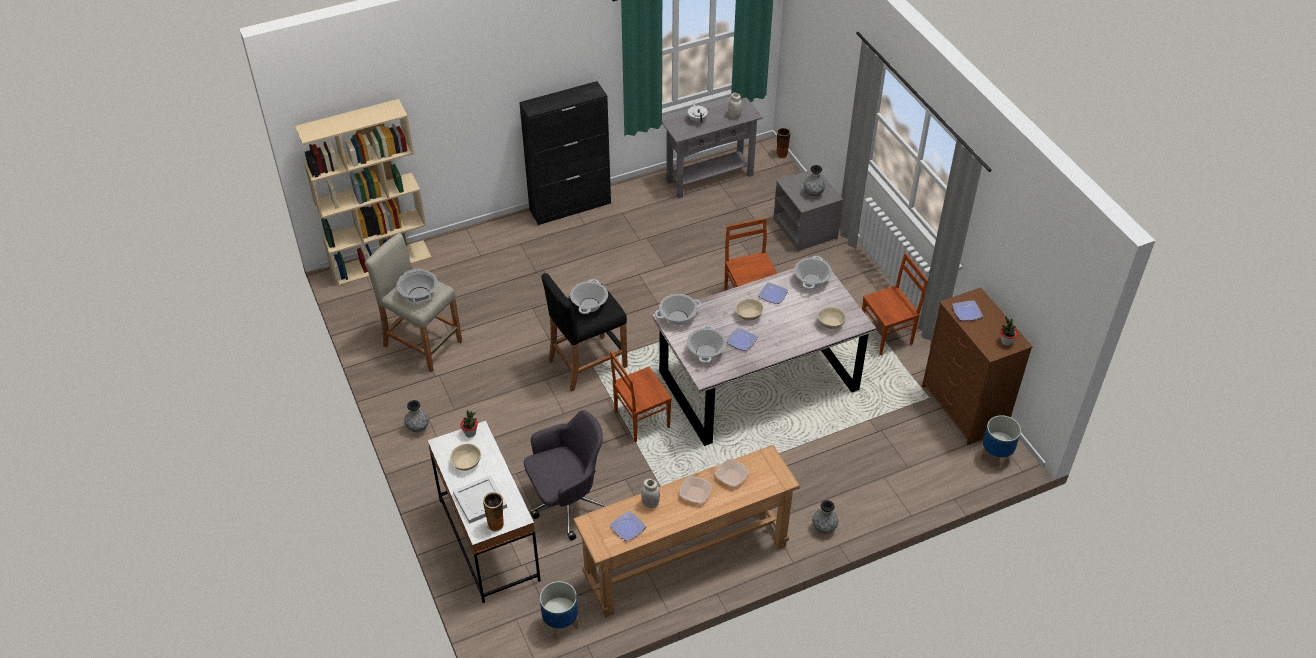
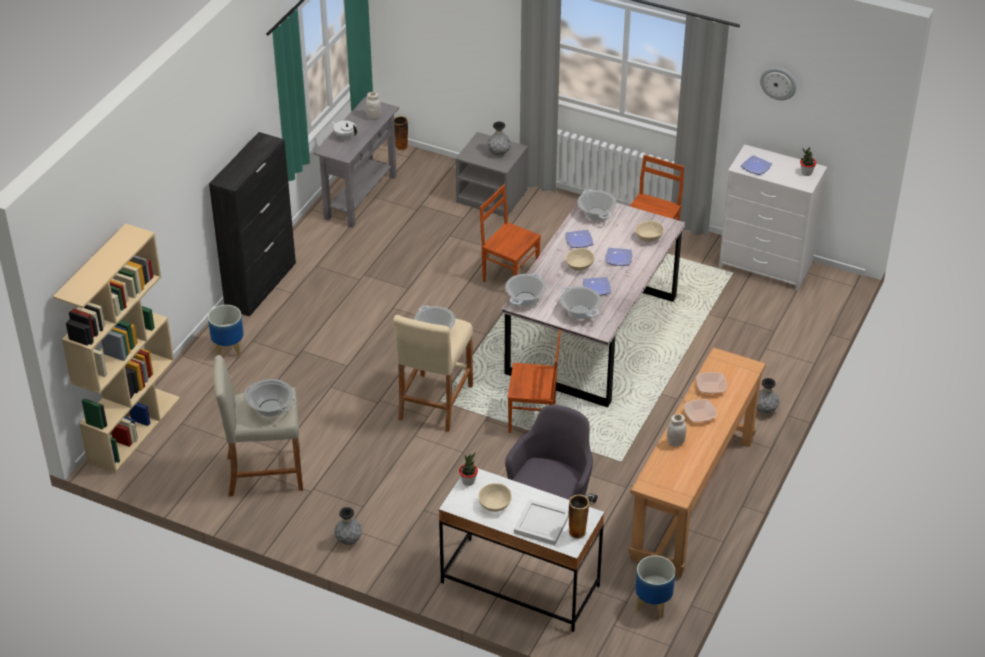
camera: 40 degrees left, 5 degrees down
(587, 363) = (435, 402): black stool -> beige stool
(627, 527) = (679, 470): plate -> plate (618, 258)
(640, 419) = (533, 418): brown chair -> brown chair turned 105 degrees counterclockwise
(964, 408) = (766, 266): brown dresser -> white dresser
(995, 457) = (825, 287): planter -> planter (229, 350)
(1015, 244) = (778, 83): none -> wall clock

